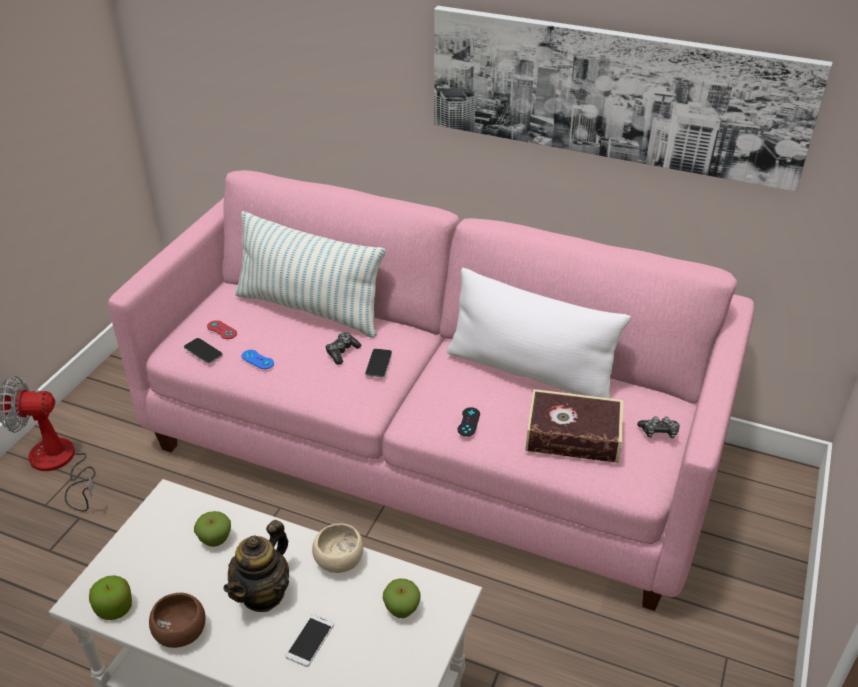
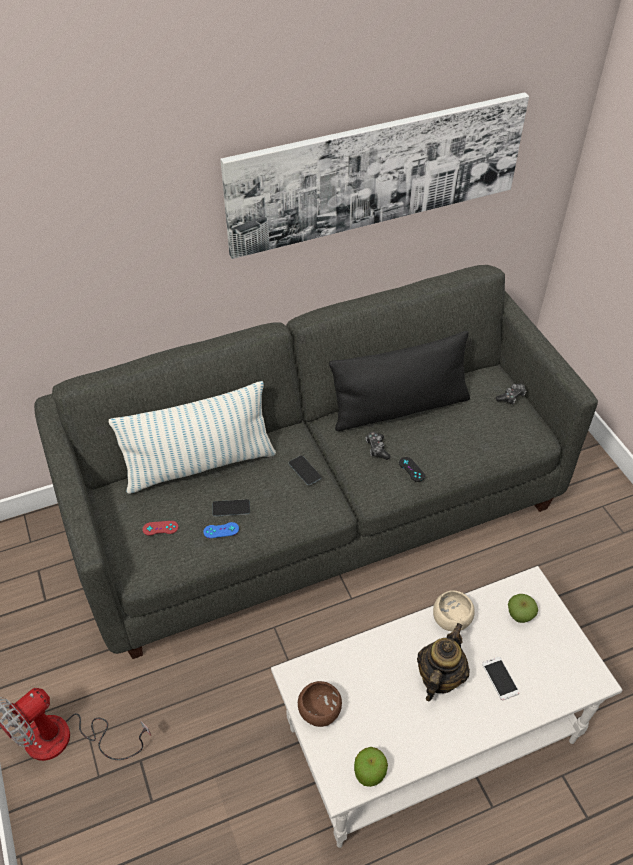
camera: 45 degrees left, 10 degrees up
(180, 634) = (429, 746): brown bowl -> brown bowl (320, 712)
(203, 351) = (169, 555): phone -> phone (231, 508)
(215, 540) = (365, 673): apple -> none
(263, 593) = (439, 677): teapot -> teapot turned 135 degrees counterclockwise
(342, 352) = (271, 480): game controller -> game controller (377, 449)
(430, 448) = (317, 507): pink sofa -> grey sofa
(530, 372) = (400, 408): white pillow -> black pillow
(573, 436) = (476, 433): book -> none

